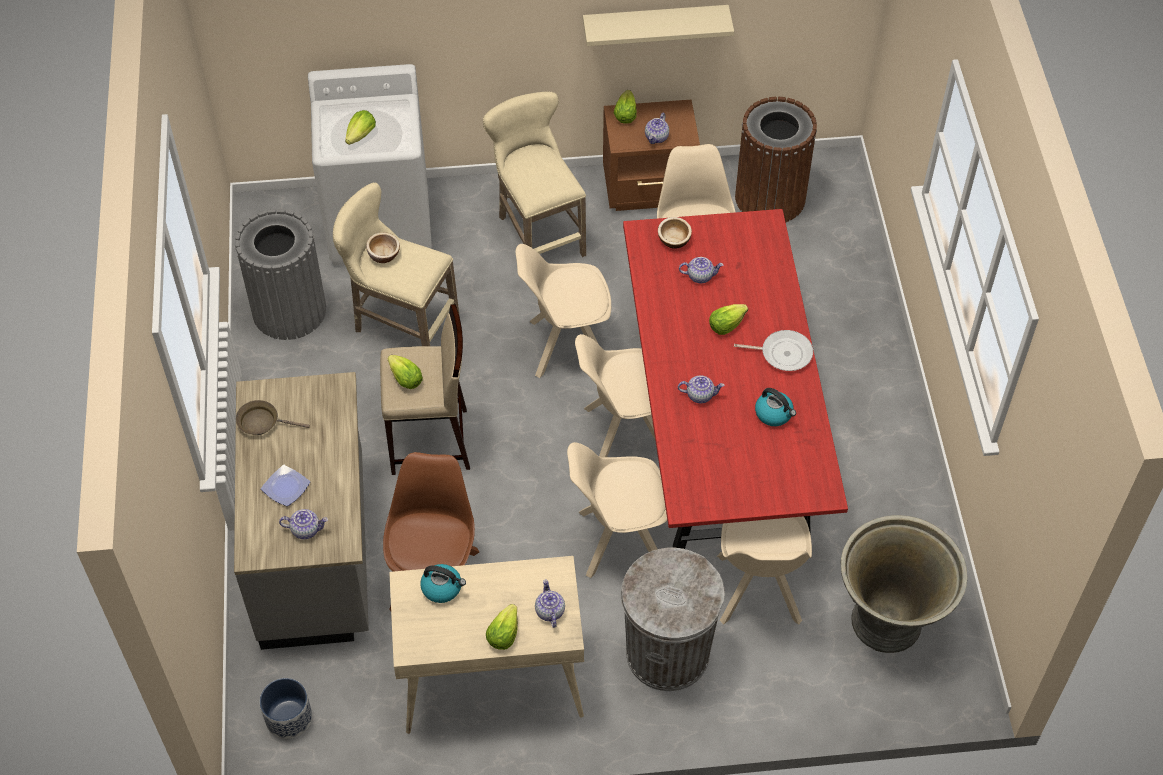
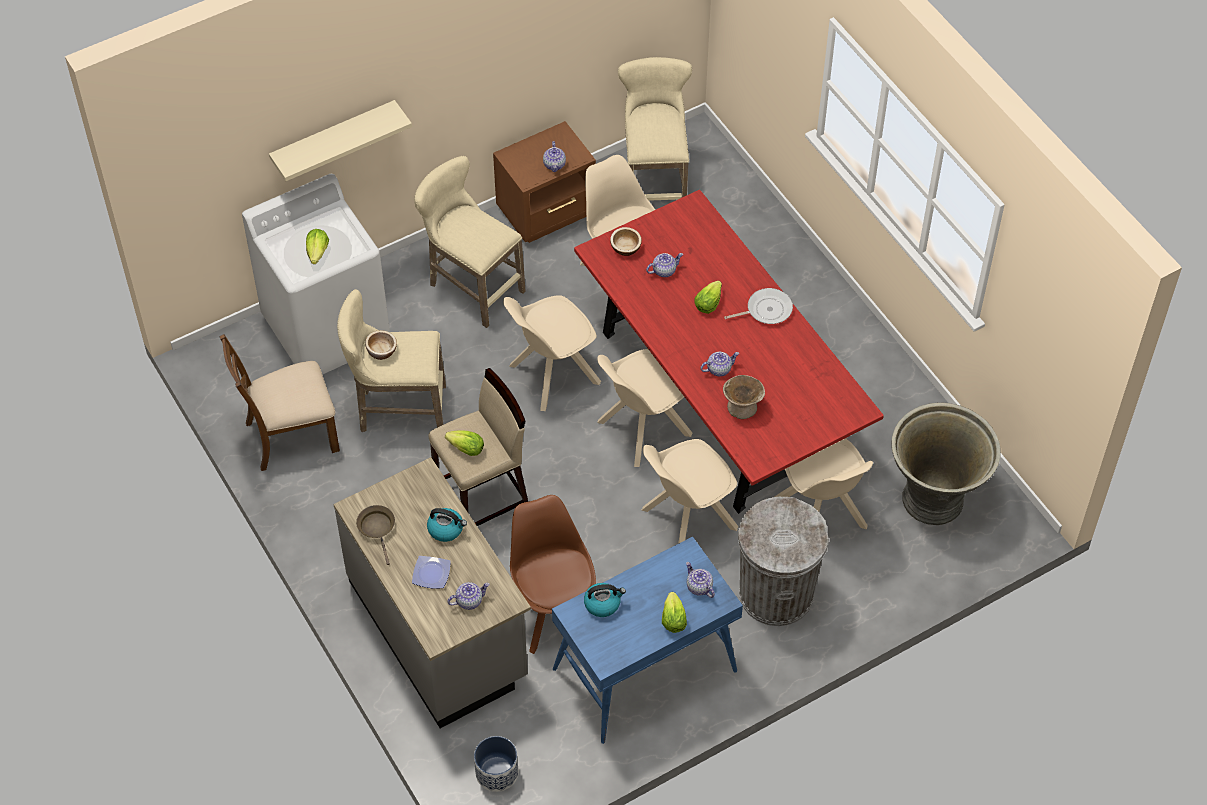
camera: 25 degrees left, 0 degrees up
(262, 422) = (377, 529): brown frying pan -> brown frying pan turned 90 degrees clockwise
(289, 310) = (290, 435): grey trash can -> brown chair
(490, 677) = (644, 671): beige desk -> blue desk
(625, 115) = (516, 154): lettuce -> none
(655, 24) = (528, 66): beige shelf -> beige shelf (334, 139)
(702, 443) = (742, 407): none -> beige bowl
(770, 197) = (654, 184): brown trash can -> beige stool
(774, 414) = (786, 362): kettle -> kettle (446, 529)

